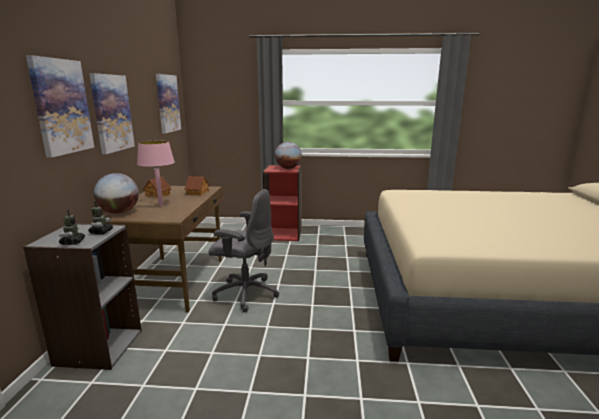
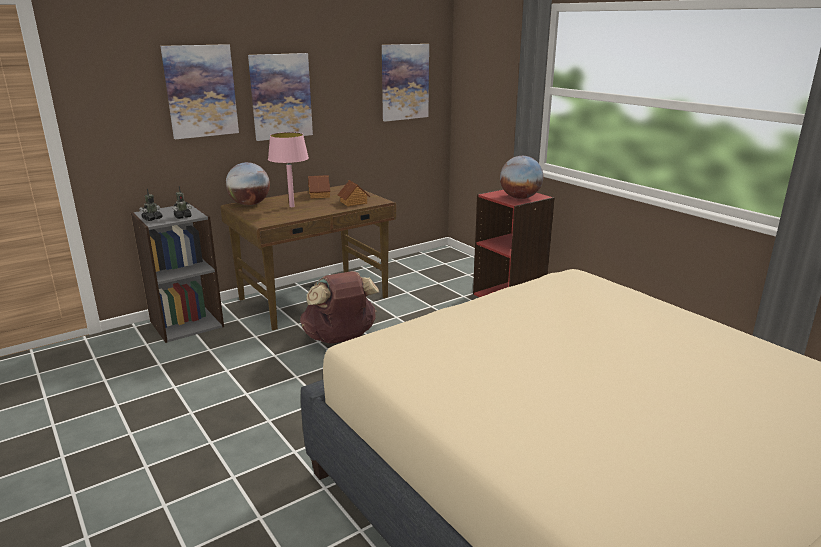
camera: 50 degrees right, 5 degrees up
(245, 293) = (340, 339): grey office chair -> brown backpack

